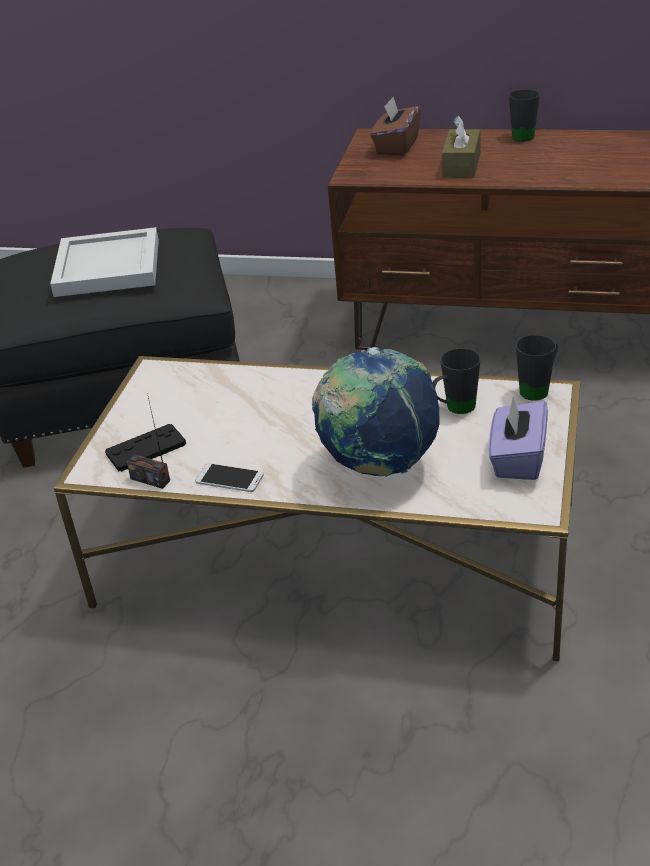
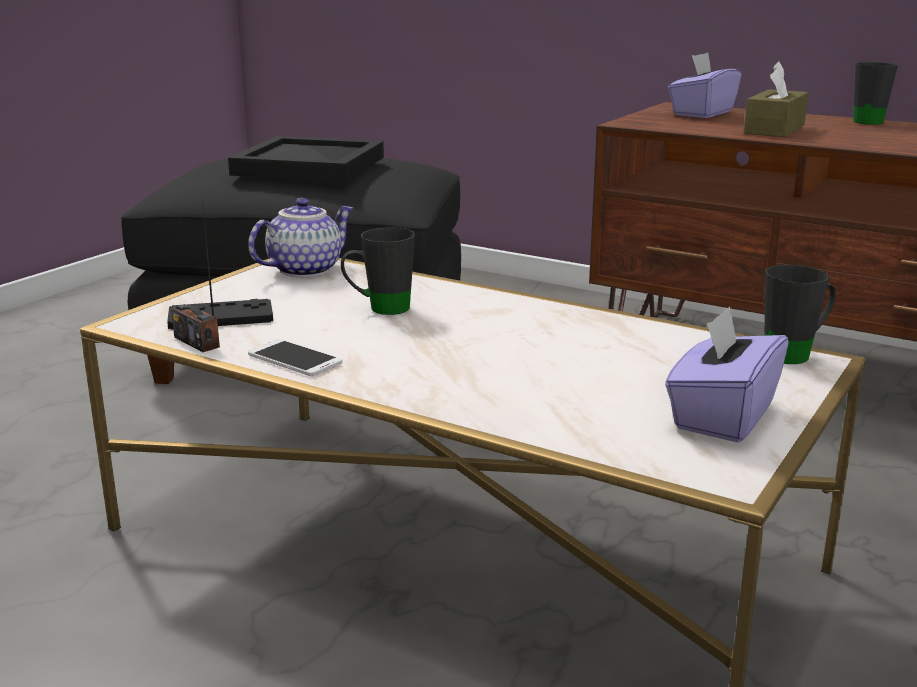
camera: 15 degrees right, 15 degrees down
(106, 266) = (308, 165): white tray -> black tray
(166, 380) = (304, 269): none -> teapot
(379, 465) = (506, 384): globe -> none
(396, 146) = (701, 113): brown tissue box -> purple tissue box
(454, 409) = (656, 352): black mug -> black mug (379, 309)

